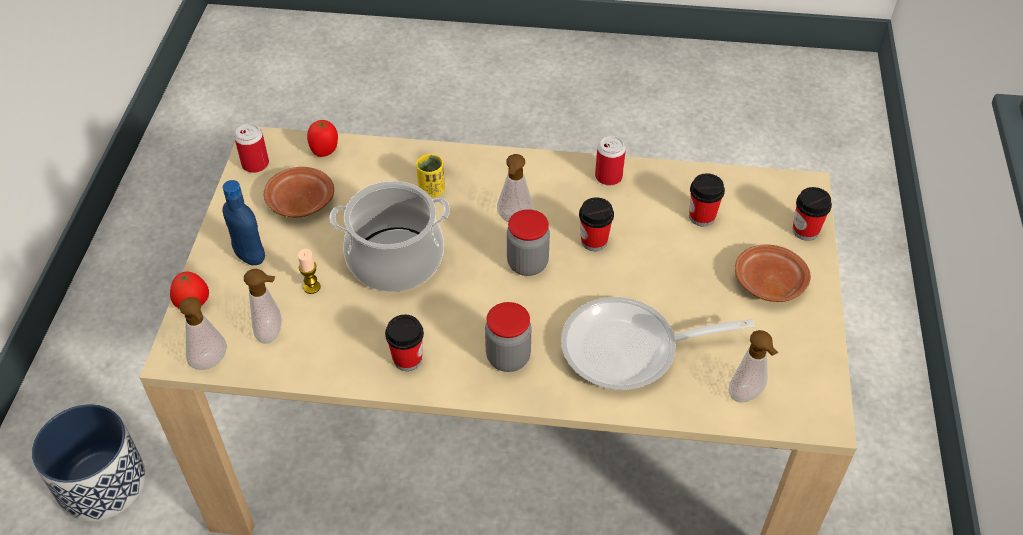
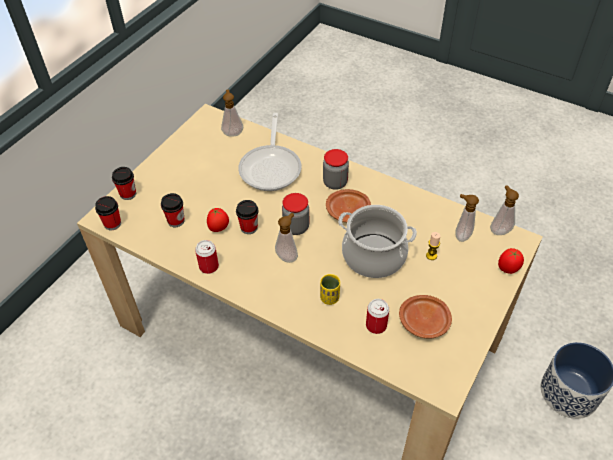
camera: 155 degrees left, 0 degrees up
(250, 256) = (467, 290): blue bottle -> none
(255, 164) = (451, 368): can -> can (376, 325)
(325, 150) = (394, 361): tomato -> tomato (219, 228)
(407, 359) = (388, 198): cup -> cup (112, 224)
(630, 350) = (271, 167): frying pan -> frying pan turned 75 degrees clockwise
(768, 282) = (175, 175): brown plate -> brown plate (348, 211)

